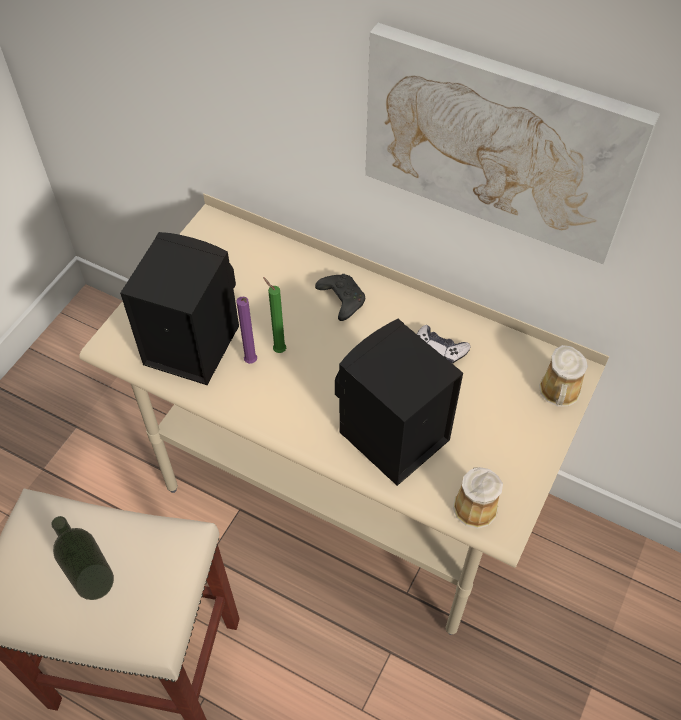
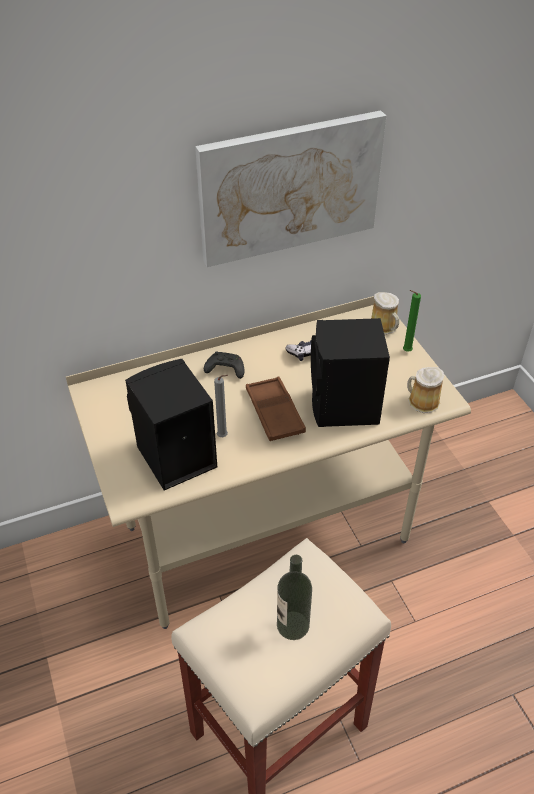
camera: 50 degrees left, 10 degrees down
(251, 363) = (224, 437): purple candle -> grey candle
(278, 349) = (228, 419): green candle -> green candle (405, 351)
(323, 381) = (274, 413): none -> brown tray

